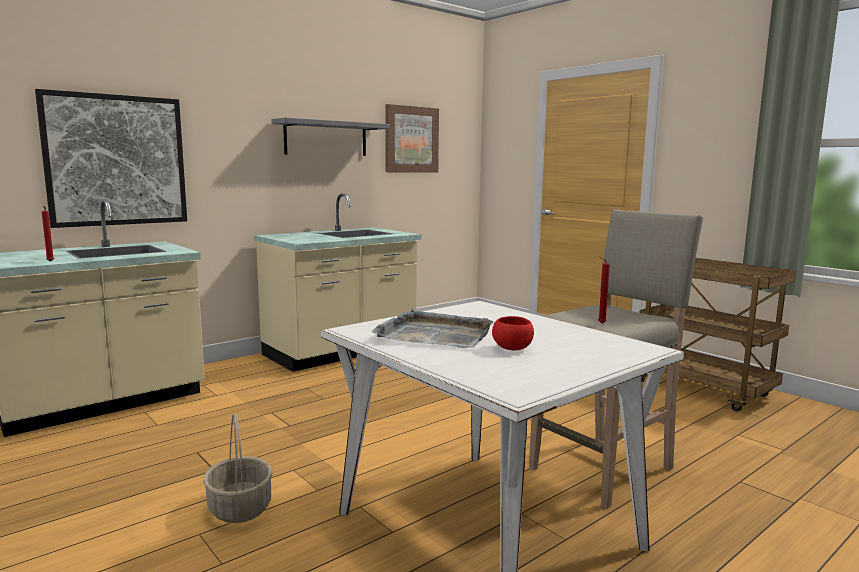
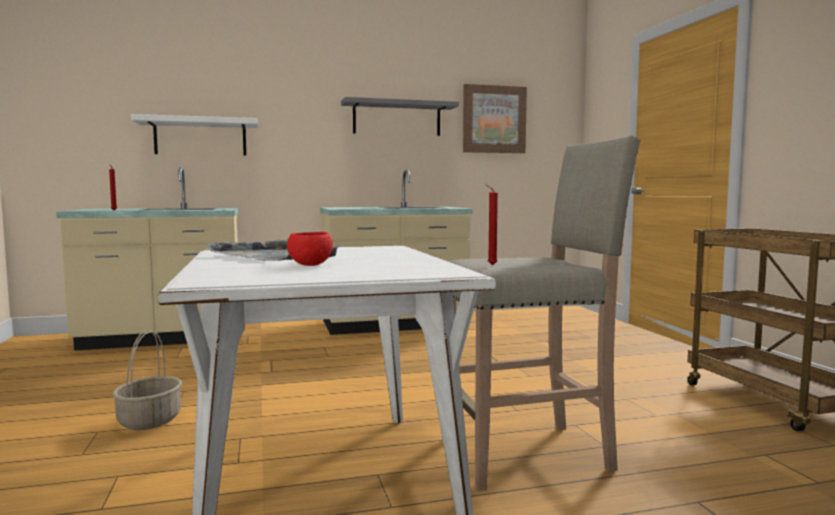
camera: 25 degrees right, 5 degrees down
(116, 160) = (200, 137): picture -> white shelf

